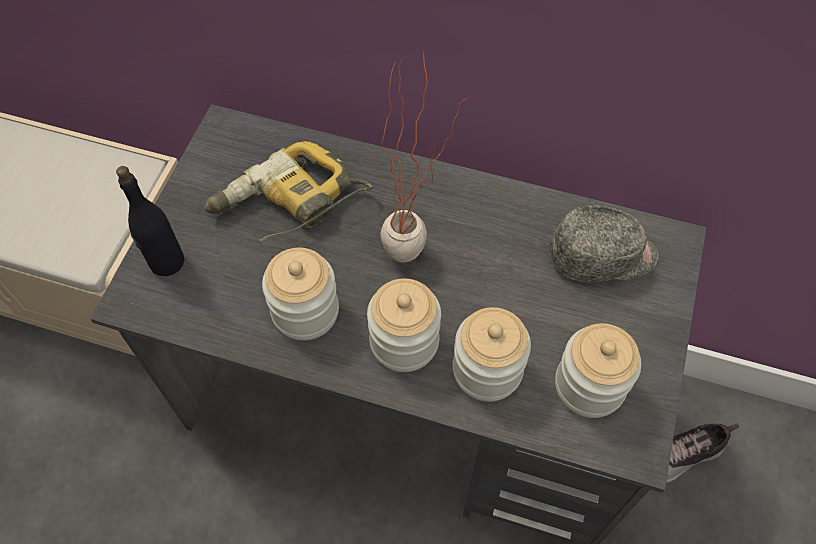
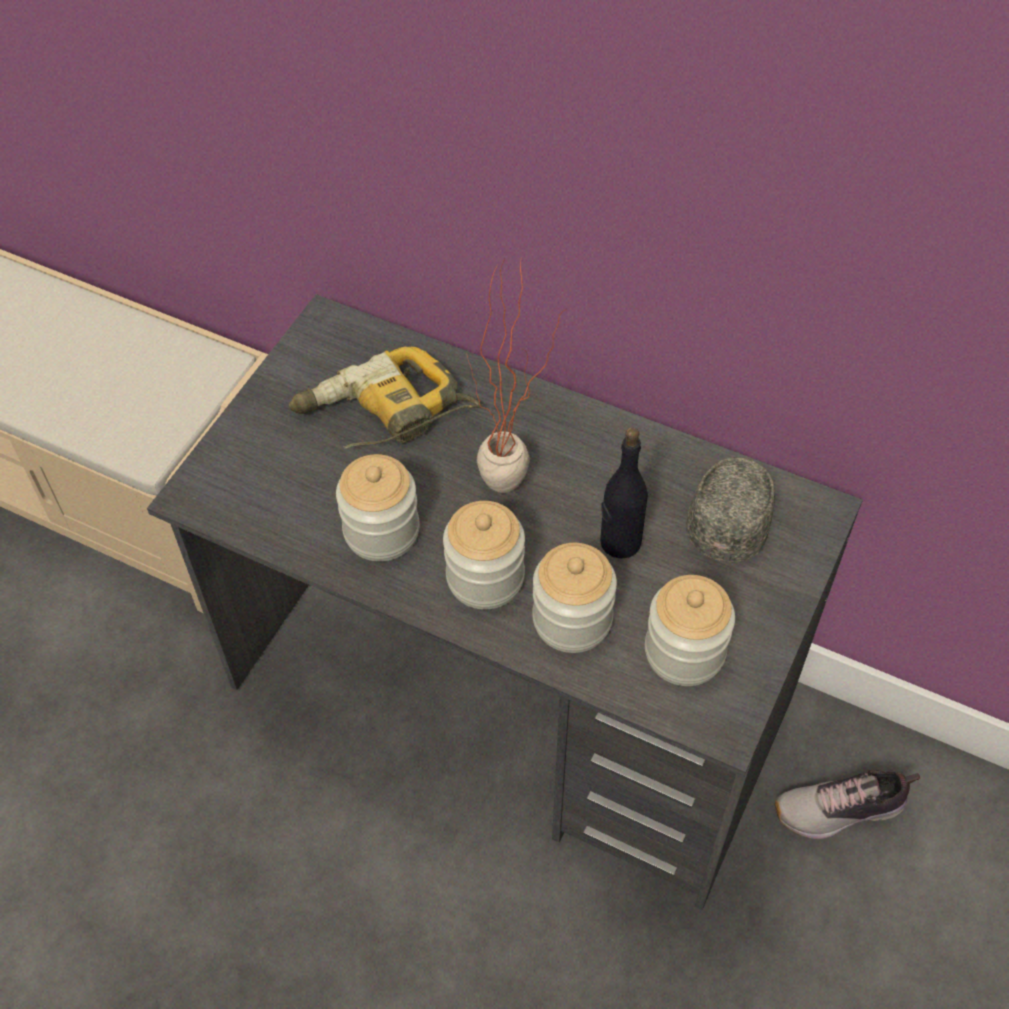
camera: 10 degrees right, 5 degrees down
(166, 262) = (238, 459): black bottle -> black bottle (619, 542)
(602, 256) = (731, 516): grey cap -> grey cap turned 75 degrees counterclockwise

